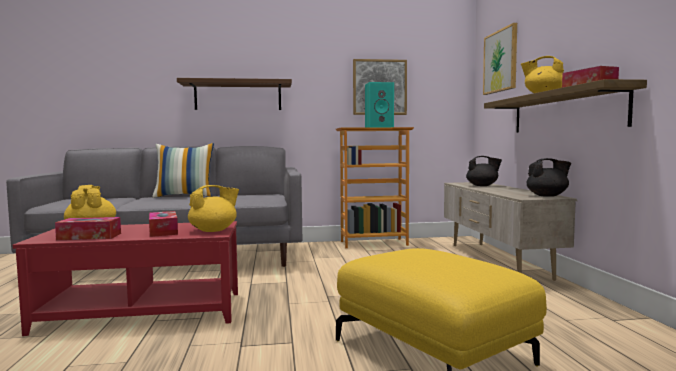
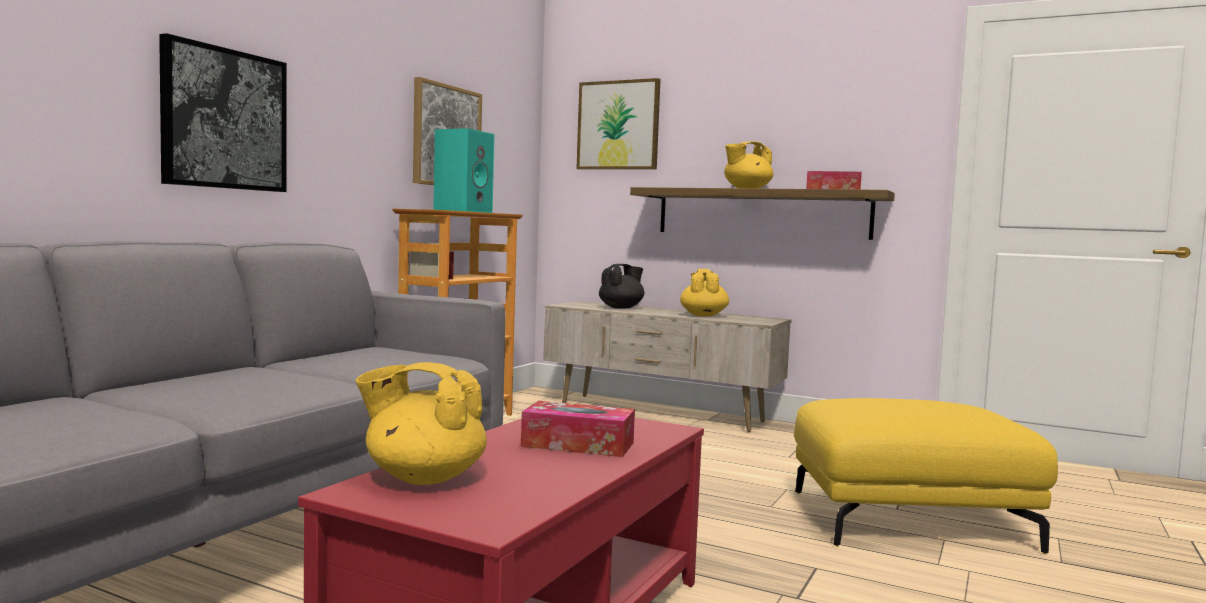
camera: 55 degrees left, 0 degrees up
(89, 236) = (536, 487): tissue box -> none
(184, 196) = (210, 374): pillow -> none
(214, 230) = (635, 425): yellow teapot -> yellow teapot (703, 315)
(238, 96) = (224, 119): brown shelf -> picture
(547, 196) = (760, 318): black teapot -> none

